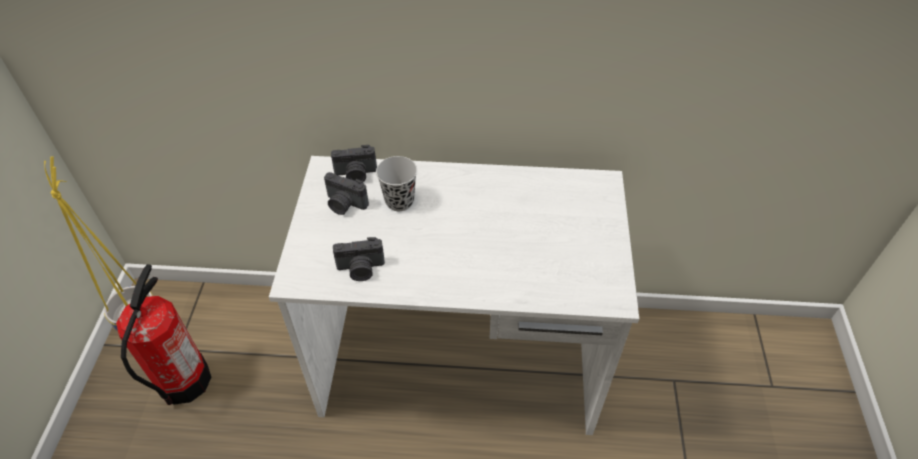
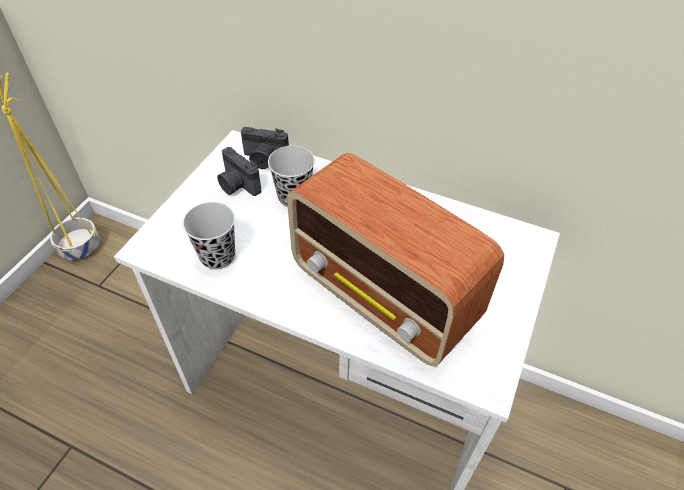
camera: 20 degrees right, 0 degrees up
(183, 381) = (89, 316): fire extinguisher -> none
(361, 269) = (217, 256): camera -> black cup
(512, 260) = (384, 297): none -> radio

